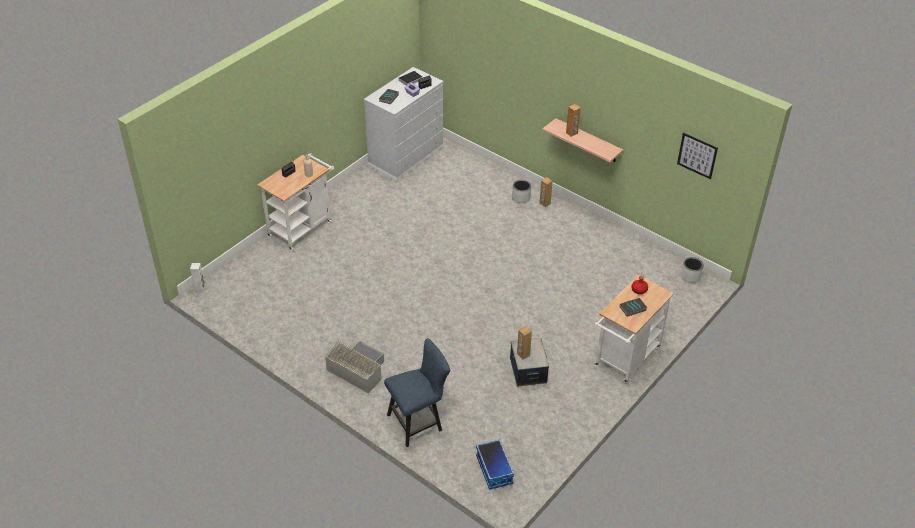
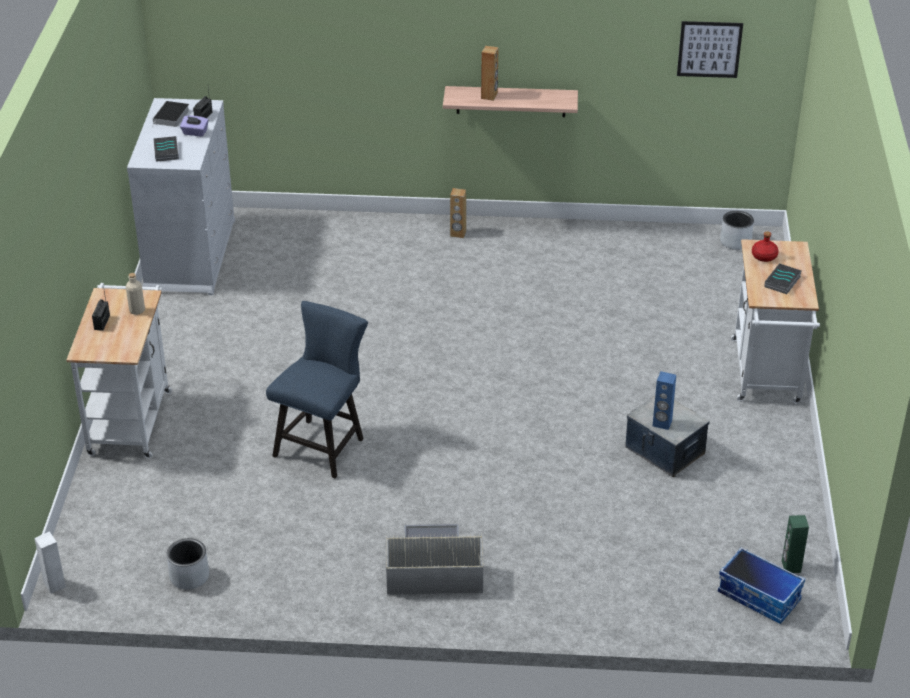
camera: 35 degrees left, 5 degrees down
(418, 422) = (594, 591): blue chair -> blue chair (323, 444)
(521, 198) = (417, 240): grey planter -> grey planter (189, 577)
(523, 354) = (662, 423): brown speaker -> blue speaker
(527, 464) = (790, 566): none -> green speaker

